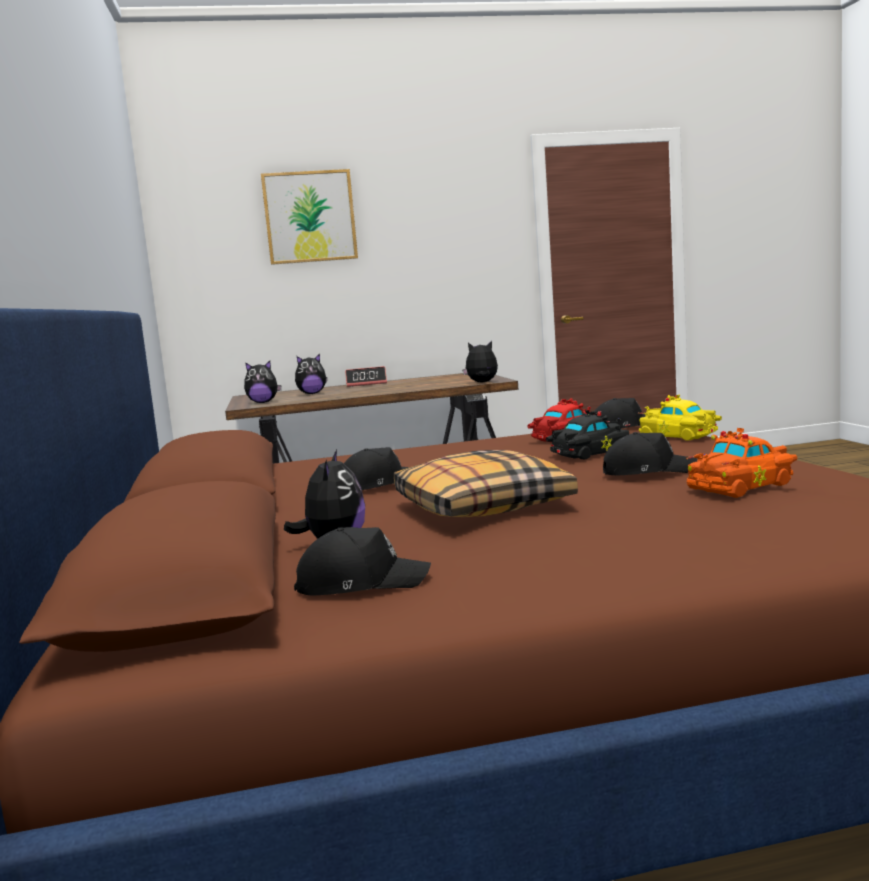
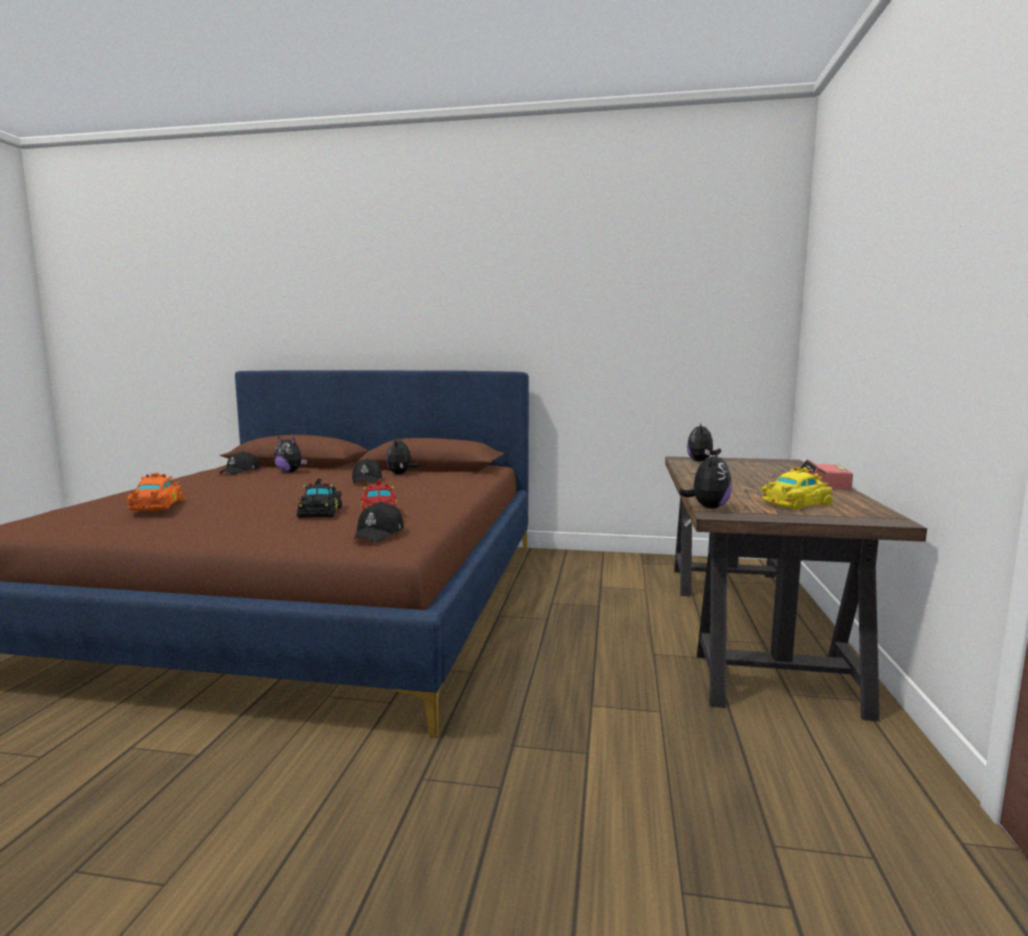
camera: 110 degrees right, 0 degrees up
(310, 217) = (858, 267): picture -> none
(312, 393) = (748, 470): plush toy -> plush toy (401, 474)
(480, 506) = (275, 484): pillow -> none
(646, 471) = (243, 510): black cap -> none
(679, 436) = (295, 534): yellow toy car -> yellow toy car (794, 504)

